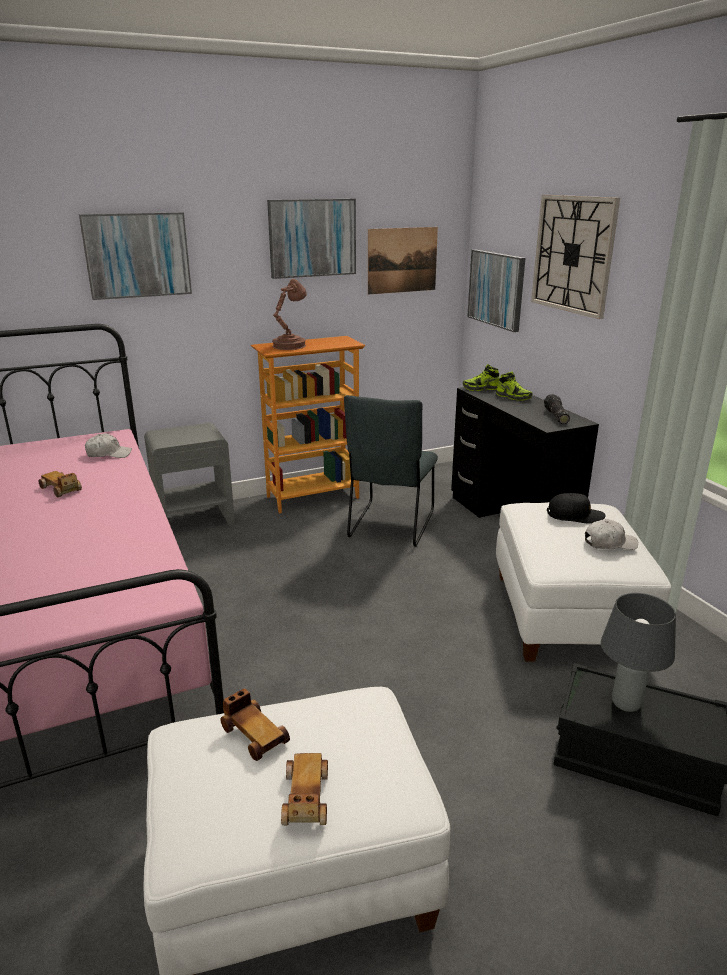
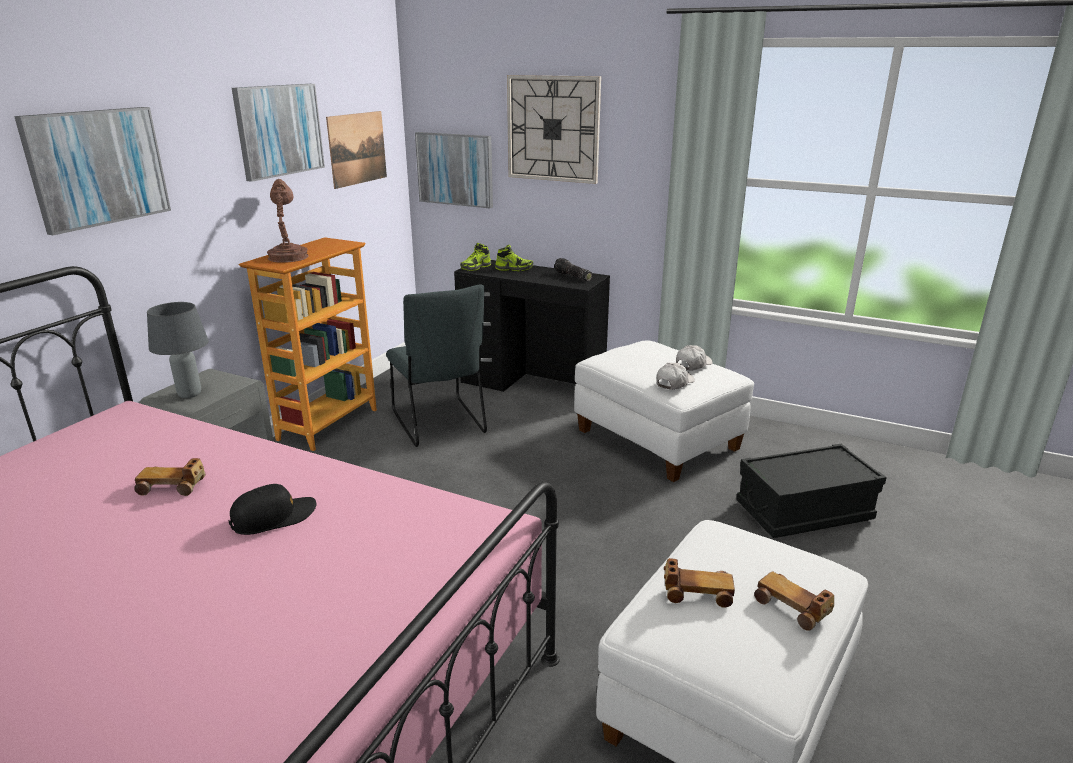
camera: 40 degrees left, 0 degrees up
(109, 454) = (158, 433): white cap -> white cap (674, 383)
(575, 516) = (645, 353): black cap -> black cap (274, 517)
(625, 704) = (797, 470): grey table lamp -> grey table lamp (189, 395)

